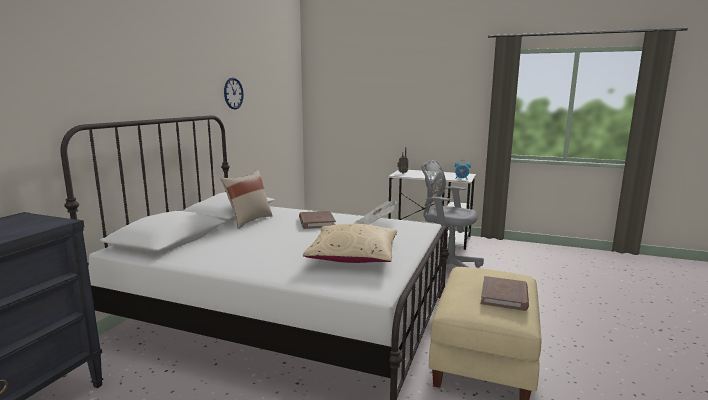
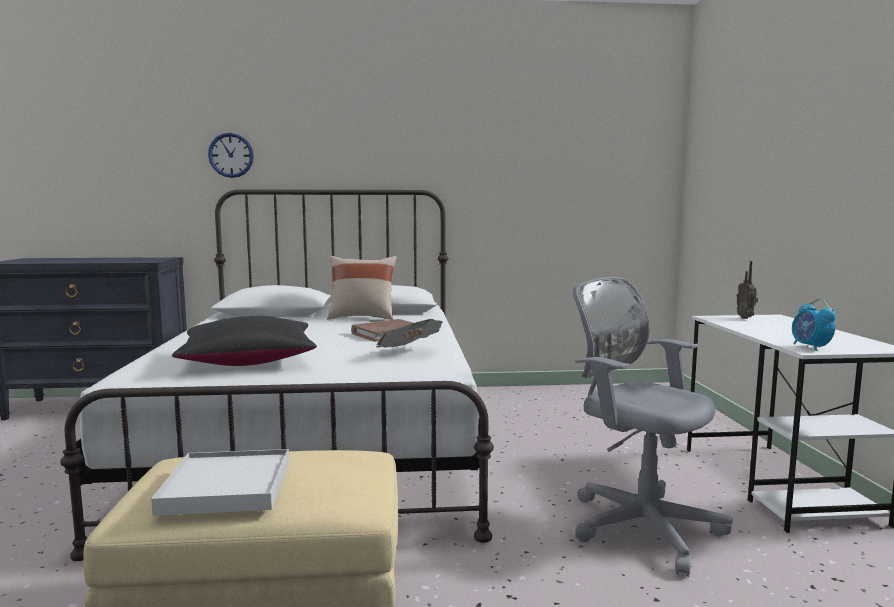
camera: 65 degrees right, 5 degrees down
(233, 93) = (484, 163): wall clock -> wall clock (231, 155)
(353, 257) = (249, 360): beige pillow -> black pillow
(446, 267) = (638, 524): grey office chair -> grey office chair turned 45 degrees counterclockwise
(504, 296) = (227, 487): brown book -> white tray

